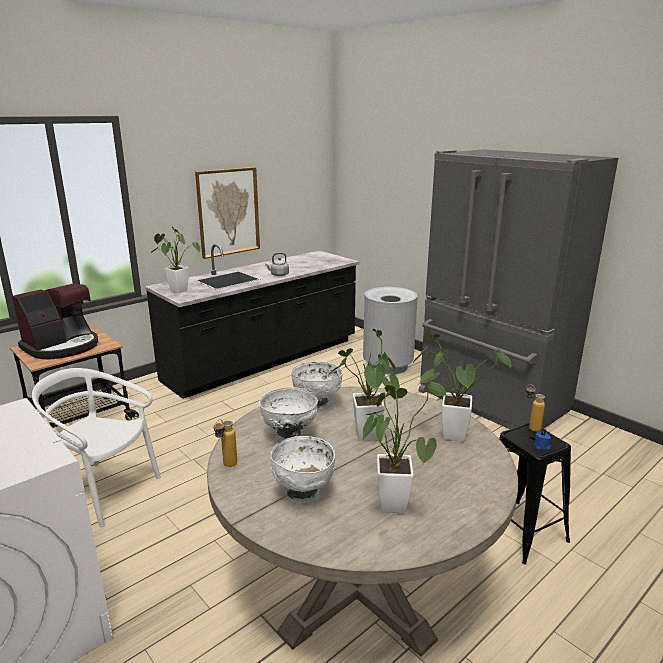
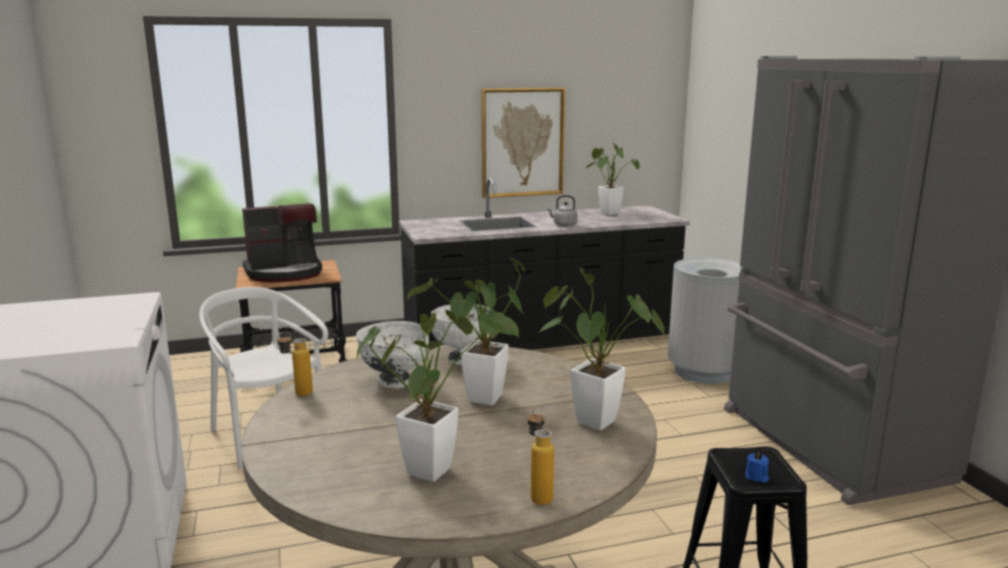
camera: 25 degrees right, 5 degrees down
(176, 290) = (427, 227): potted plant -> potted plant (607, 212)
(304, 494) = (345, 437): white bowl -> none
(530, 427) = (764, 451): bottle -> bottle (538, 494)

